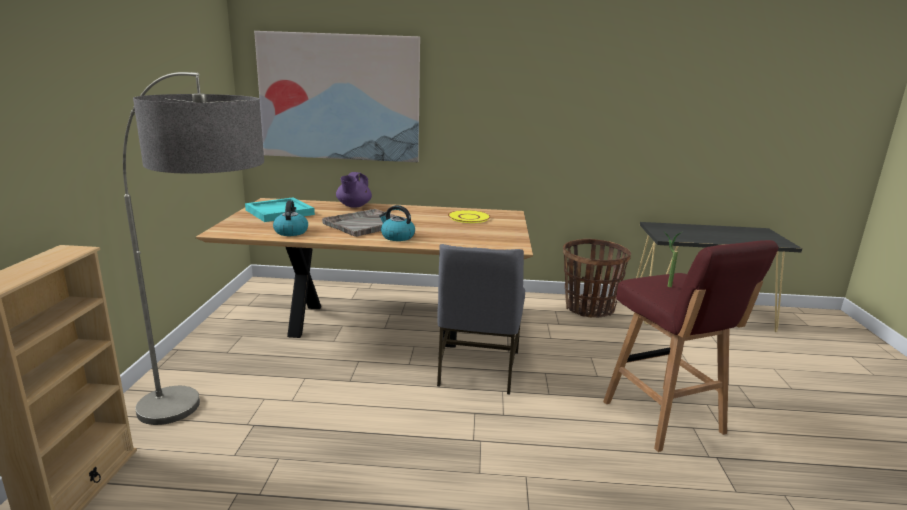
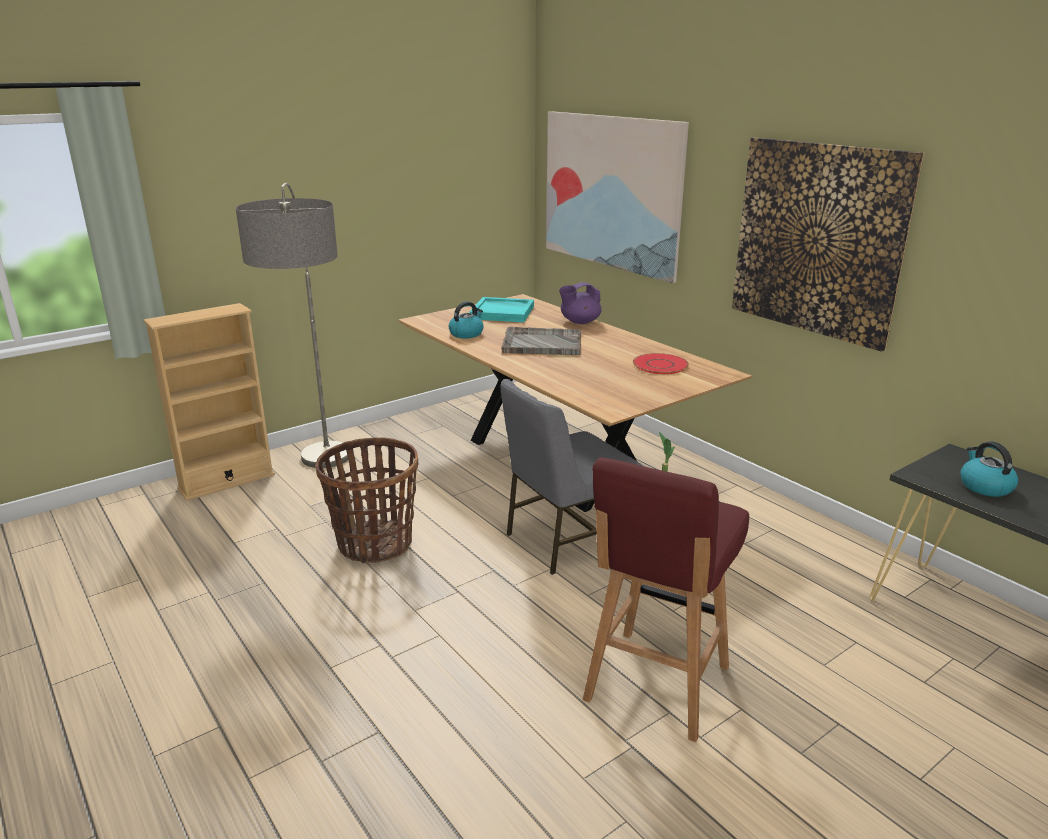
camera: 50 degrees right, 5 degrees up
(397, 237) = (535, 364): kettle -> kettle (984, 486)
(469, 217) = (660, 365): yellow plate -> red plate
(540, 112) = (818, 239): none -> picture
(589, 308) = (827, 547): basket -> basket (374, 544)

